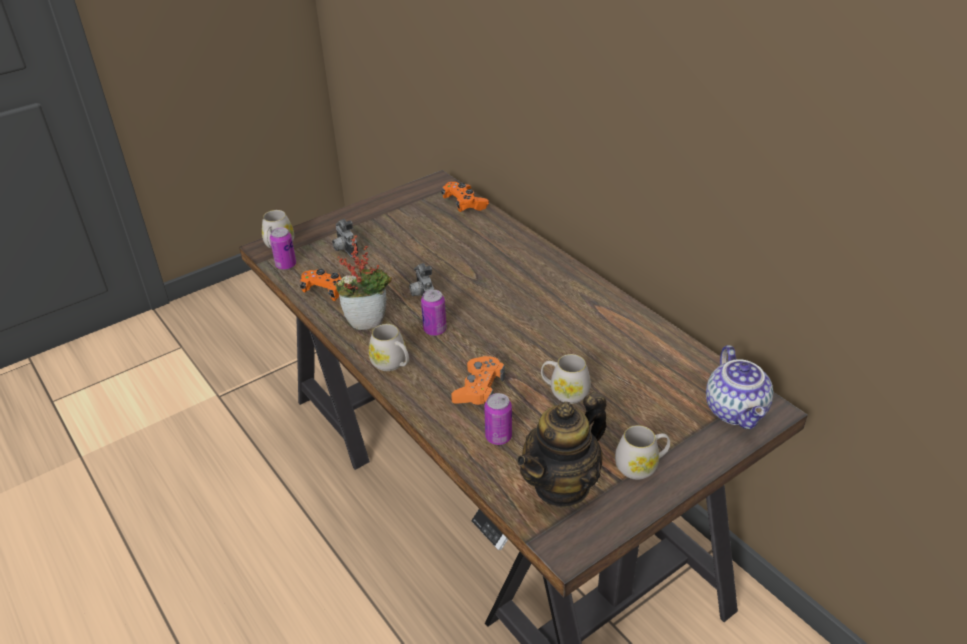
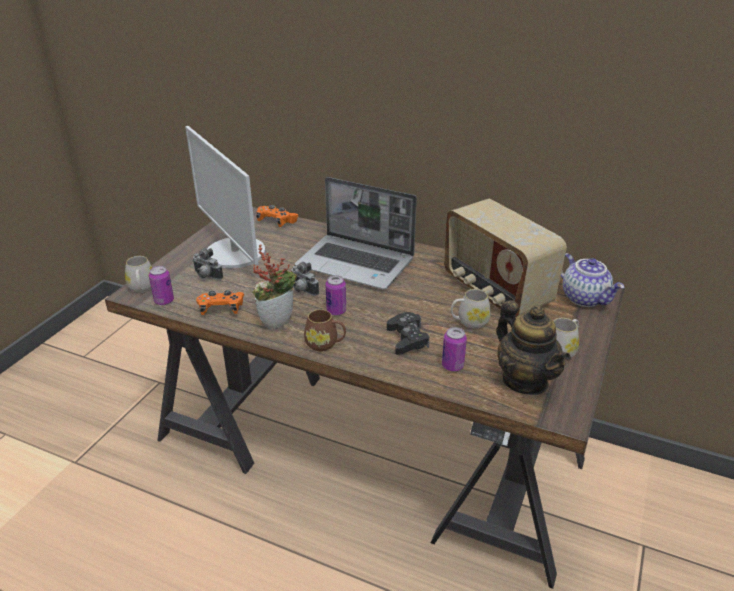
camera: 30 degrees left, 5 degrees down
(391, 231) = (234, 253): none -> monitor
(392, 364) = (325, 344): white mug -> brown mug
(479, 388) = (407, 339): orange game controller -> black game controller
(505, 280) = (357, 263): none -> laptop
(562, 485) = (525, 380): teapot -> teapot turned 45 degrees counterclockwise
(631, 364) = (495, 291): none -> radio

